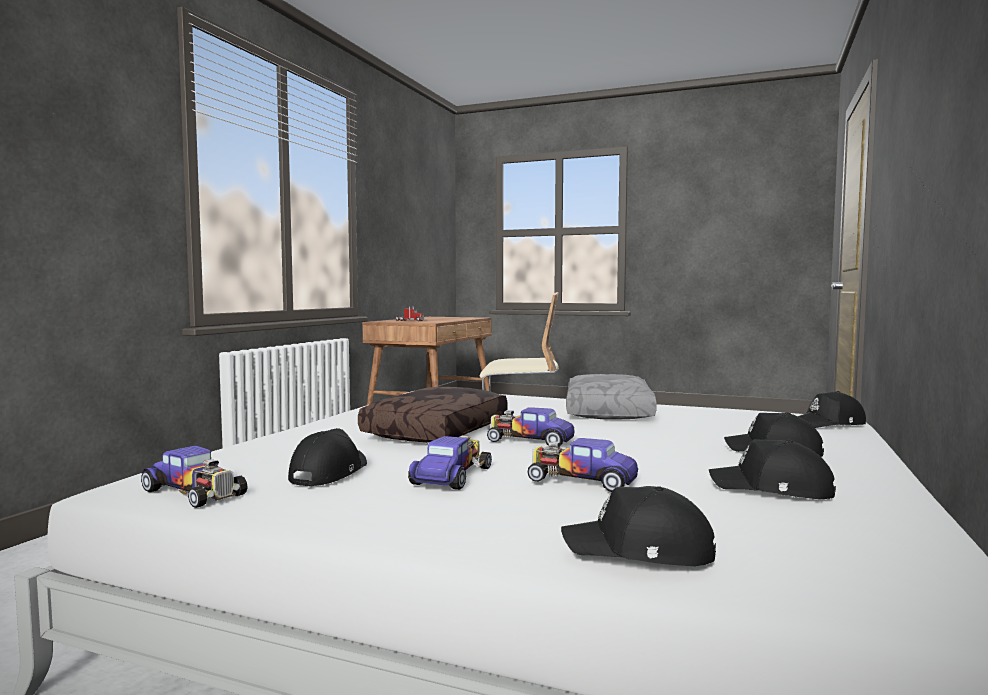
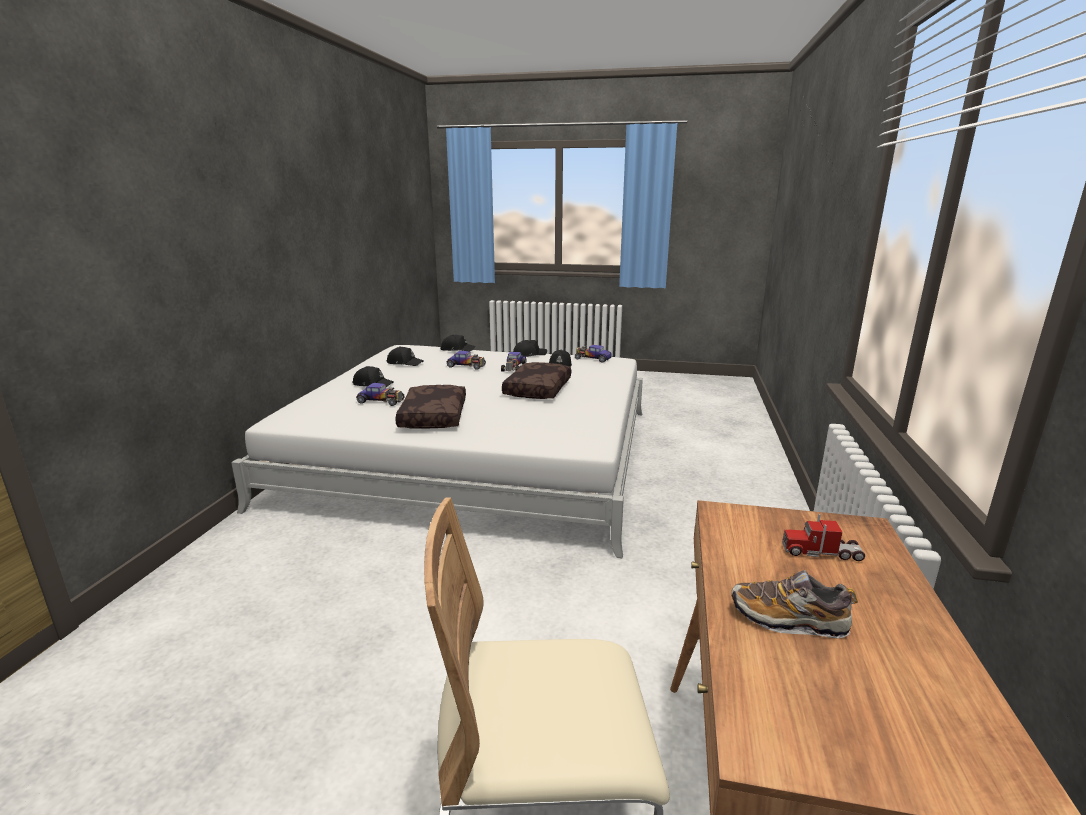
camera: 170 degrees right, 15 degrees up
(446, 319) = (788, 620): none -> shoe
(530, 440) = (486, 383): toy car -> toy car (381, 401)
(610, 412) = (432, 416): grey pillow -> brown pillow
(830, 424) = (296, 411): black cap -> black cap (529, 354)

